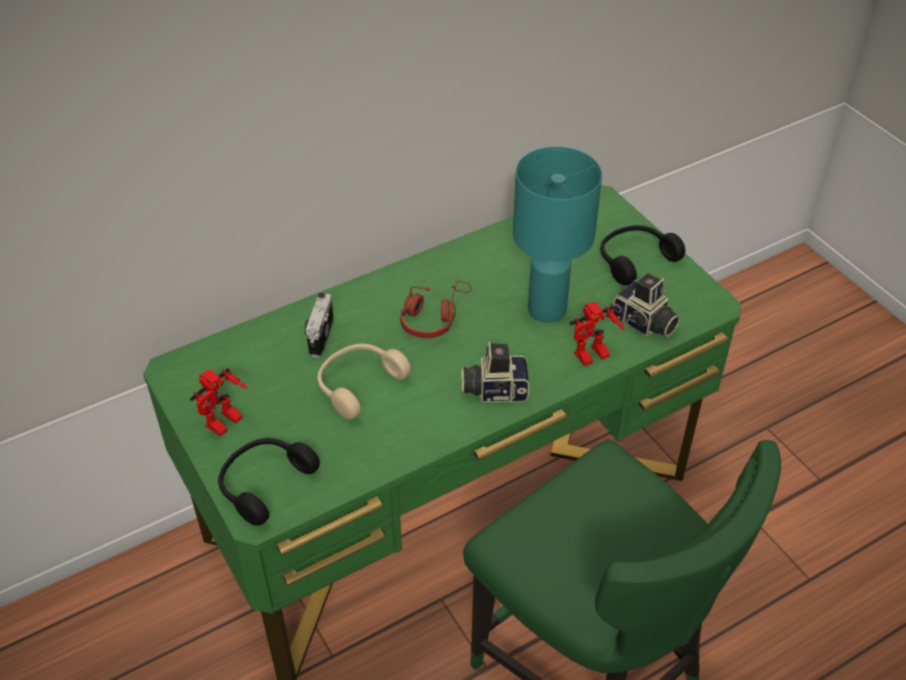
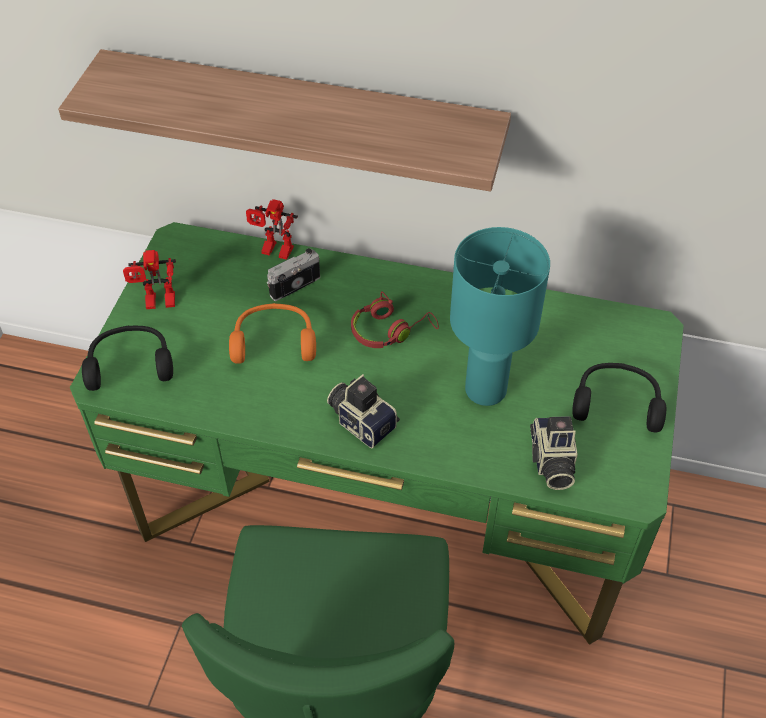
camera: 45 degrees right, 5 degrees up
(269, 173) = (302, 119): none -> shelf
(358, 384) = (274, 341): beige headphones -> orange headphones
(591, 358) = (468, 457): toy robot -> toy robot (274, 252)

